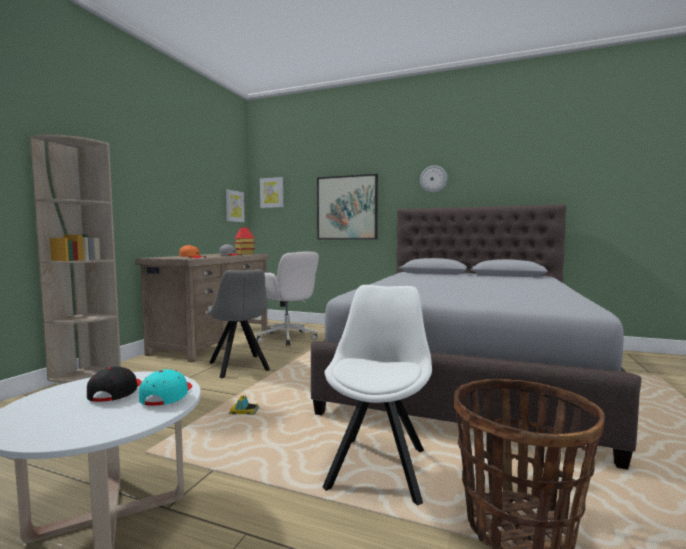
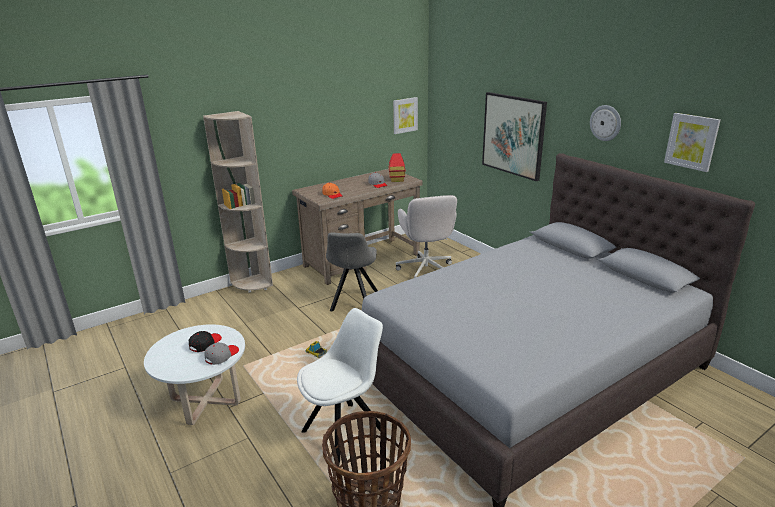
camera: 35 degrees right, 20 degrees up
(167, 395) = (221, 356): turquoise cap -> grey cap
(272, 192) = (446, 99): picture -> picture (692, 141)

